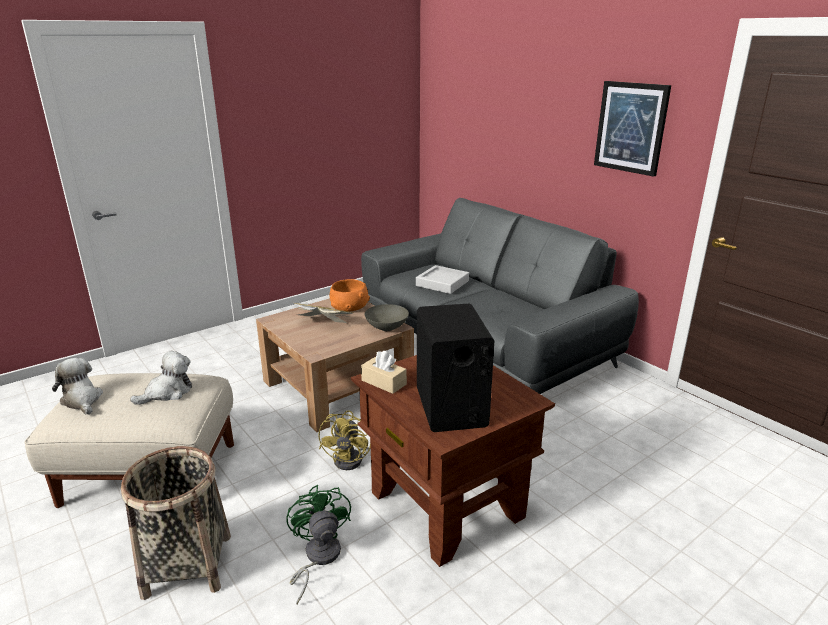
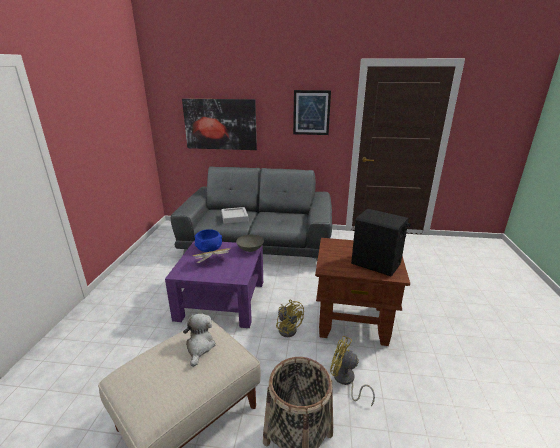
camera: 45 degrees left, 0 degrees up
(82, 400) = (144, 391): plush toy -> none
(318, 558) = (345, 381): green fan -> yellow fan
(337, 386) = (221, 300): brown coffee table -> purple coffee table
(349, 306) = (209, 247): orange bowl -> blue bowl
(383, 382) = (333, 268): beige tissue box -> none
(495, 132) = (220, 124): none -> picture

